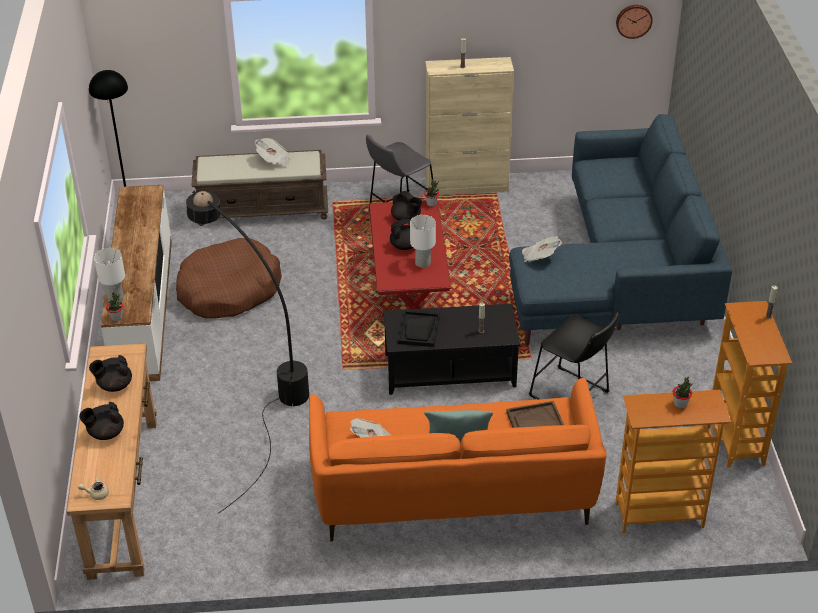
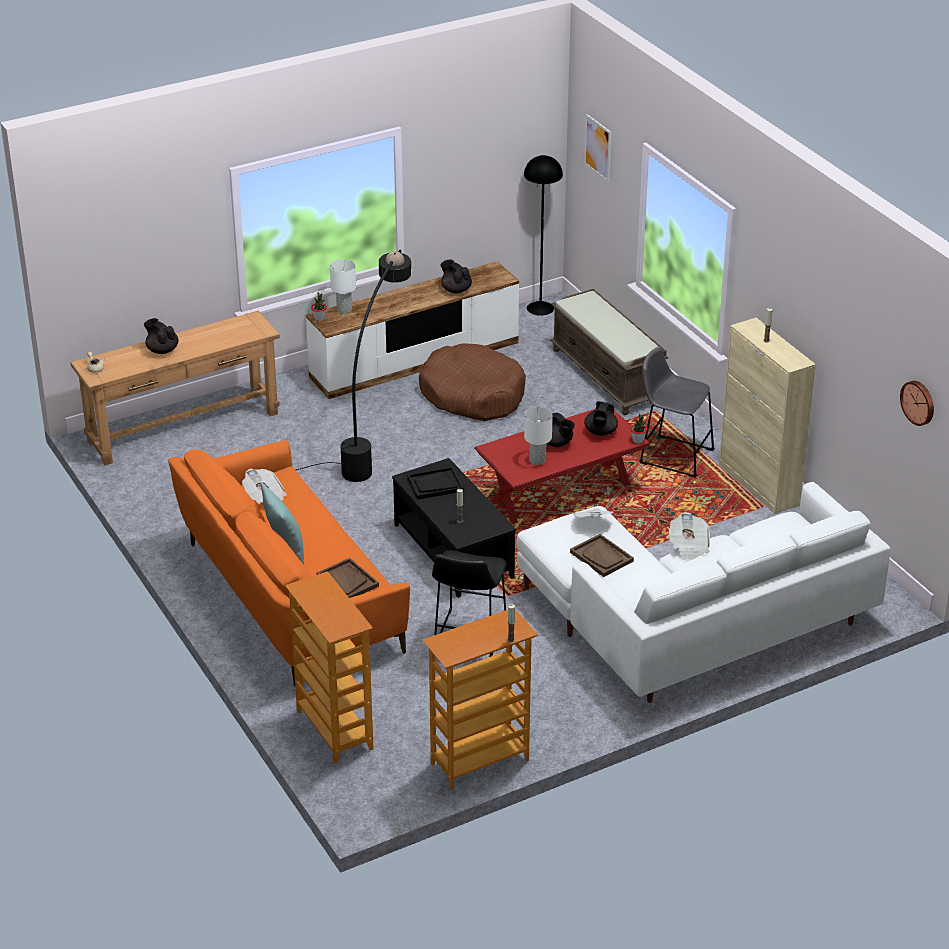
camera: 65 degrees right, 5 degrees down
(114, 385) = (219, 336): black teapot -> black teapot (456, 290)
(147, 34) = (598, 147): none -> picture
(274, 160) = (623, 330): newspaper -> newspaper (689, 546)
(590, 266) = (601, 557): none -> brown tray
(622, 274) = (692, 626): blue sofa -> white sofa
(680, 404) = (335, 607): potted plant -> none

